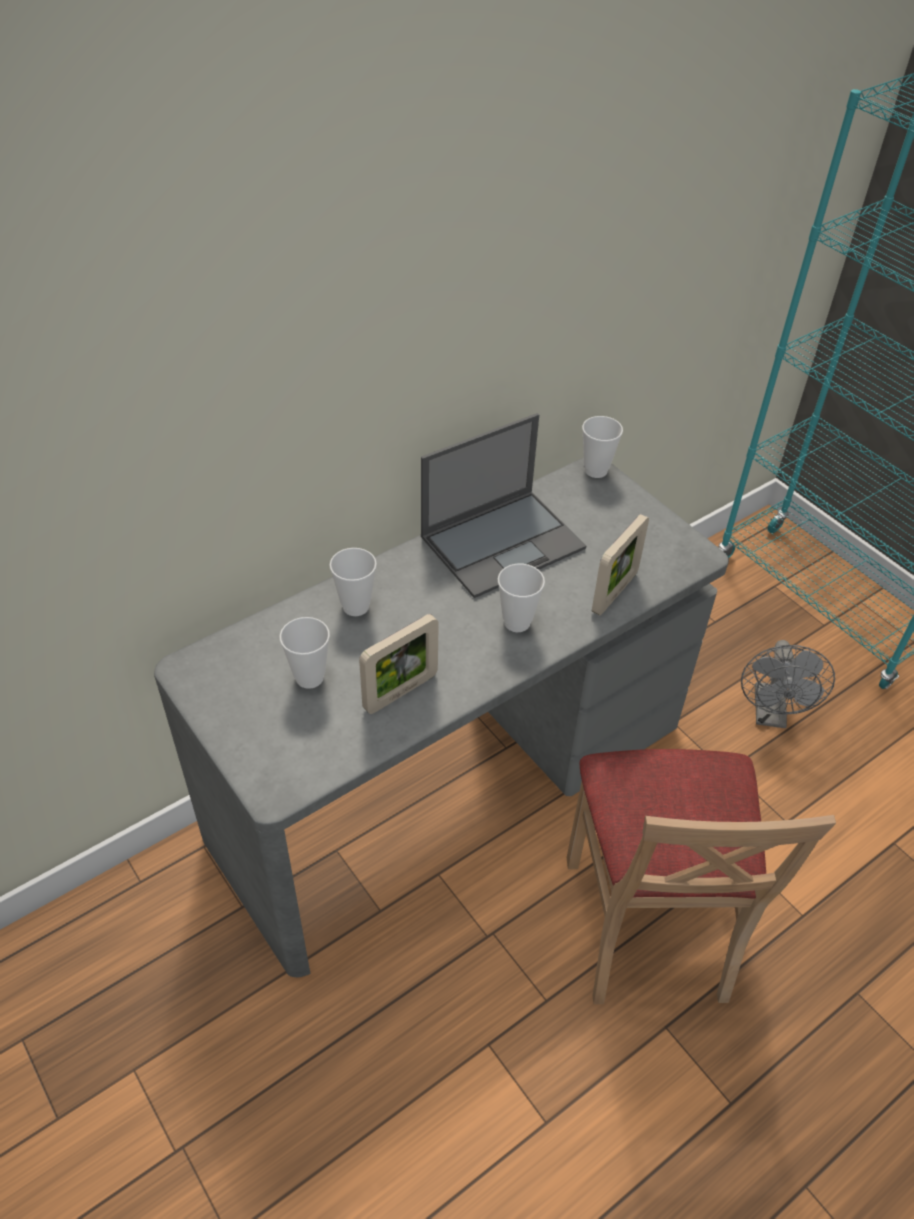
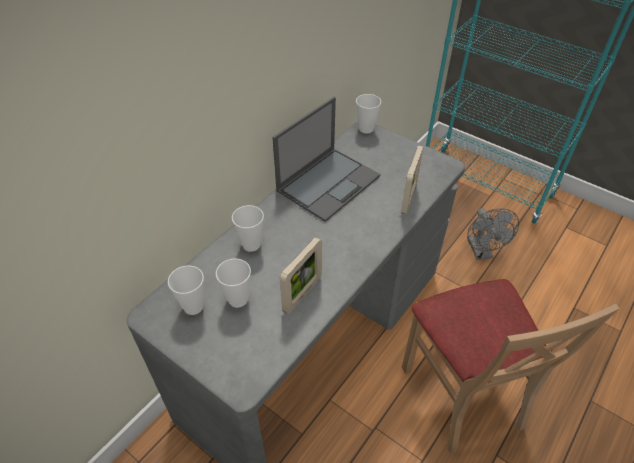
camera: 15 degrees left, 0 degrees up
(517, 622) = (357, 230): cup -> cup (193, 306)

